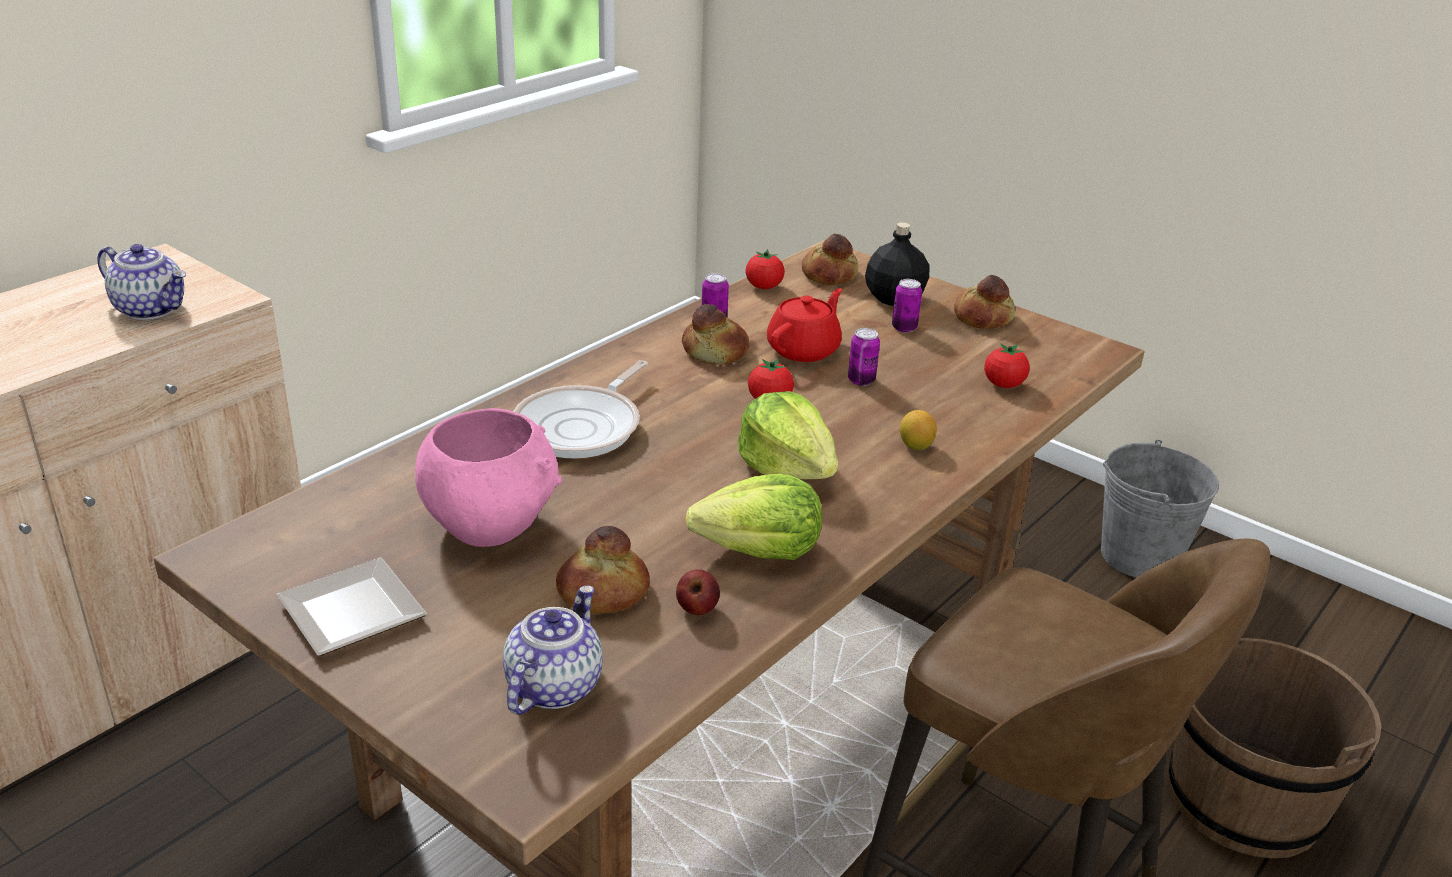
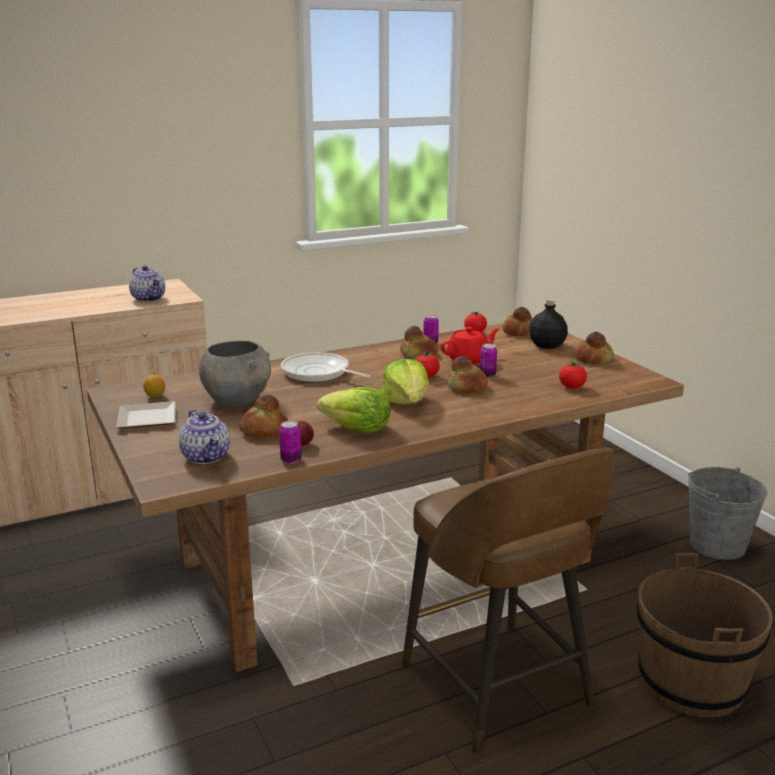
camera: 25 degrees right, 10 degrees down
(490, 525) = (237, 400): pink bowl -> grey bowl
(553, 685) = (207, 457): teapot -> teapot turned 105 degrees clockwise
(582, 426) = (318, 373): frying pan -> frying pan turned 75 degrees clockwise
(853, 414) = (467, 387): none -> bread
(904, 328) = (538, 357): can -> can (291, 460)
(915, 446) = (488, 404): lemon -> lemon (155, 396)

